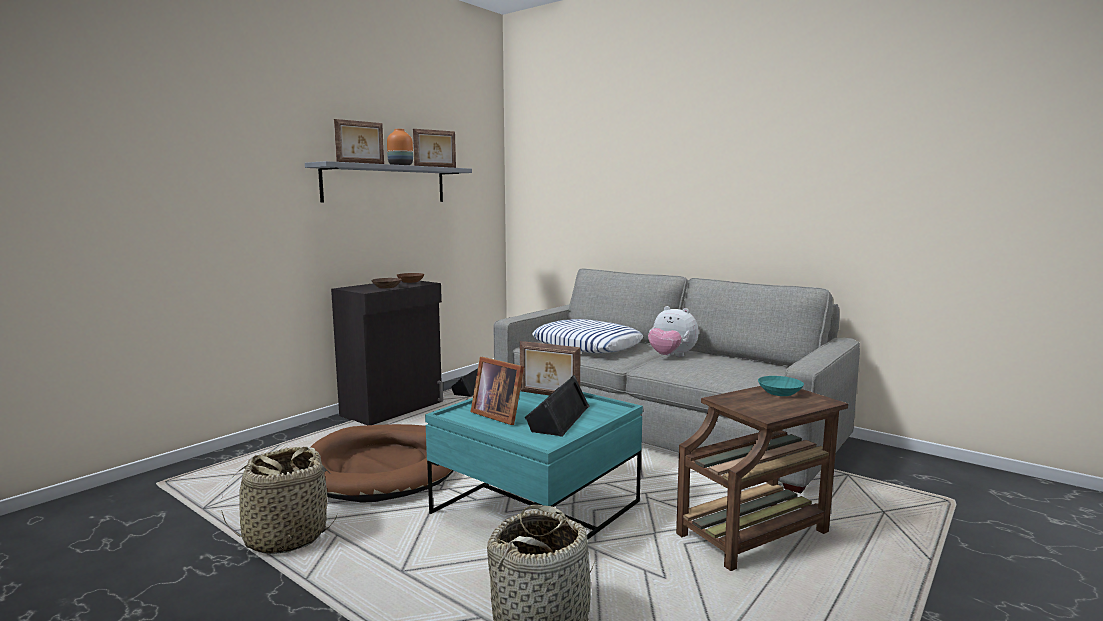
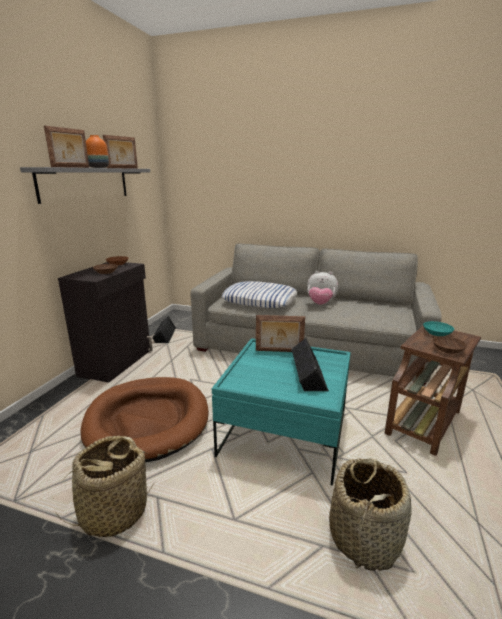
camera: 20 degrees left, 10 degrees up
(498, 415) = (264, 377): picture frame -> none
(765, 408) = (447, 349): none -> brown bowl

